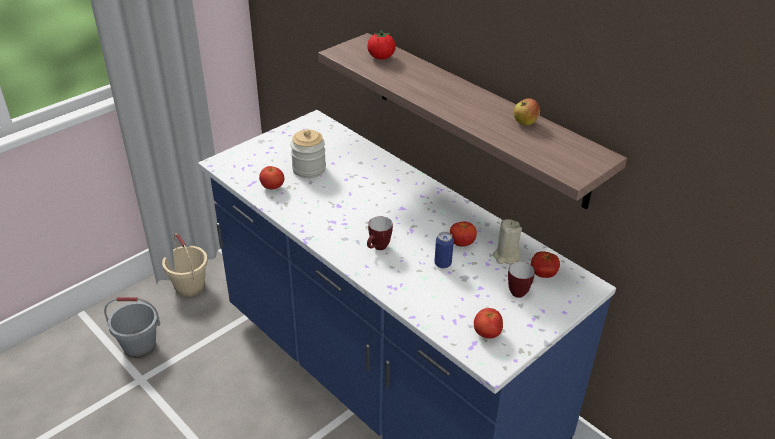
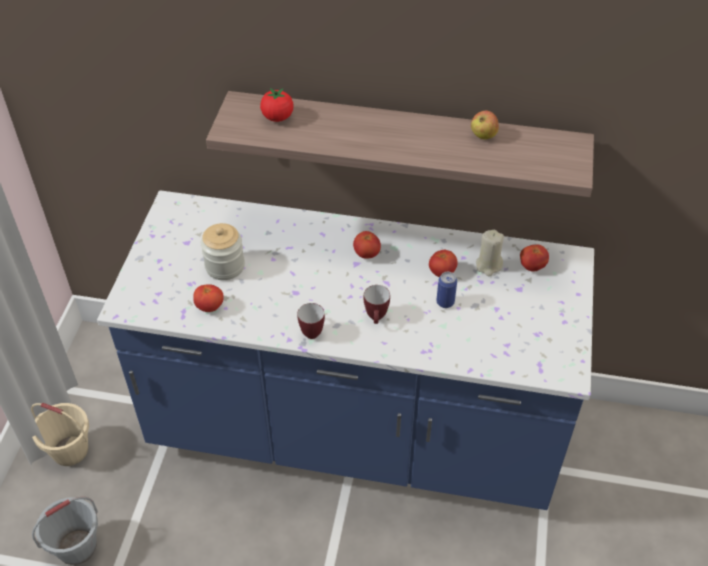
camera: 35 degrees left, 10 degrees up
(487, 333) = (541, 349): tomato -> tomato (366, 254)
(518, 290) = (527, 294): mug -> mug (310, 331)

